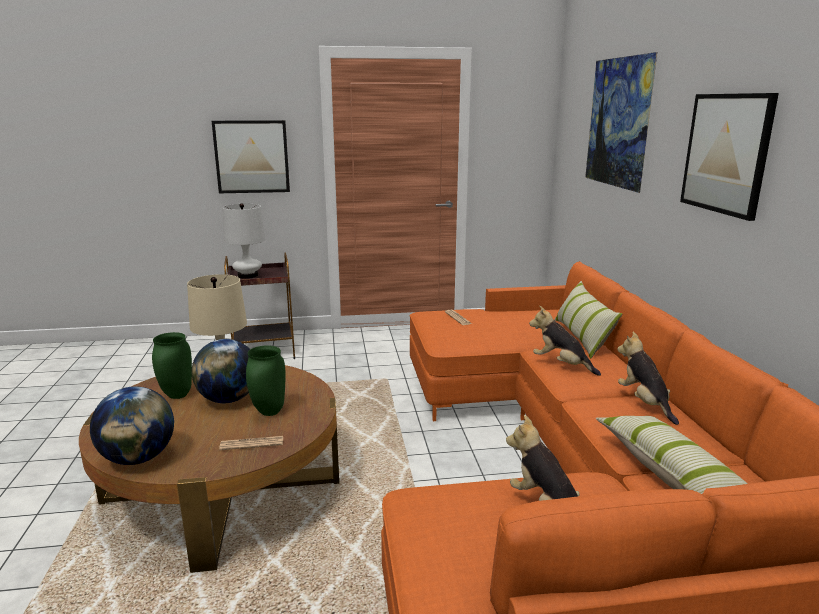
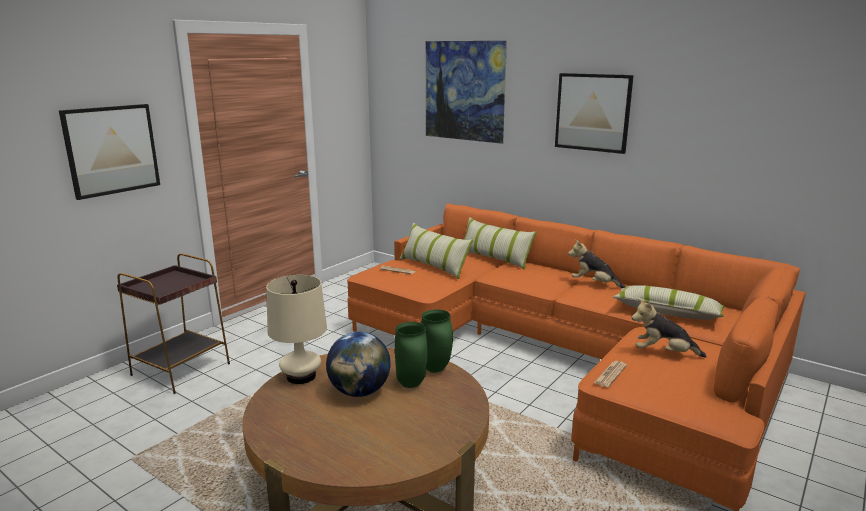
camera: 45 degrees left, 0 degrees up
(138, 458) = (395, 460): globe -> none
(178, 395) = (309, 410): green vase -> green vase (436, 369)
(248, 275) = (159, 288): white table lamp -> none
(252, 444) = (449, 407): newspaper -> newspaper (610, 374)
(500, 325) = (434, 266): none -> pillow
(561, 365) = (519, 279): plush toy -> none

